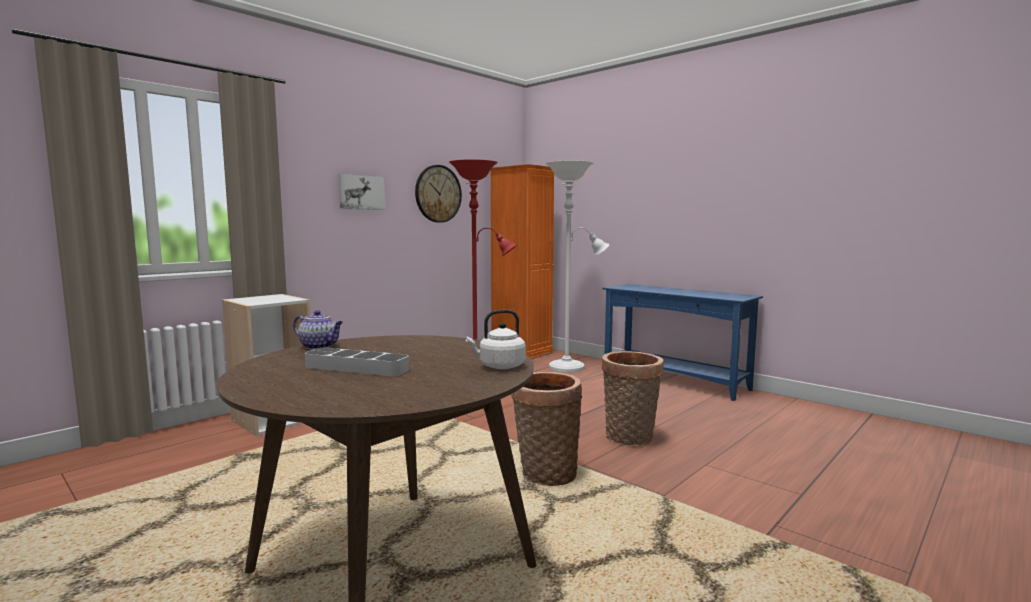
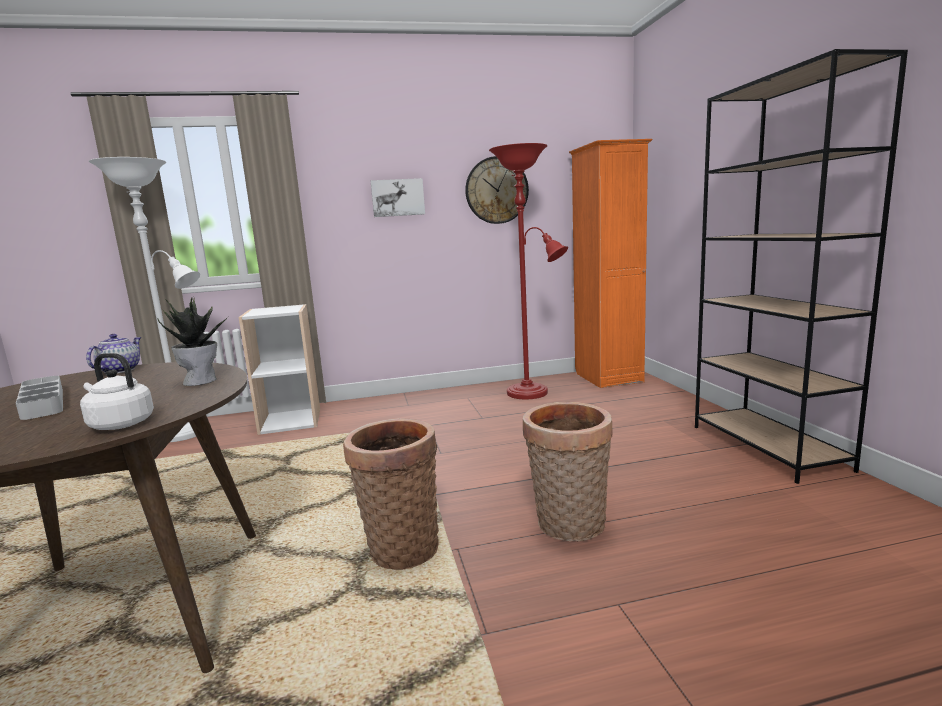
camera: 35 degrees right, 5 degrees up
(320, 346) = (120, 370): teapot -> teapot turned 135 degrees counterclockwise
(448, 344) = (201, 381): none -> potted plant
(571, 367) = (641, 405): white floor lamp -> white floor lamp (187, 434)
(675, 380) = (768, 447): blue console table -> beige bookcase

